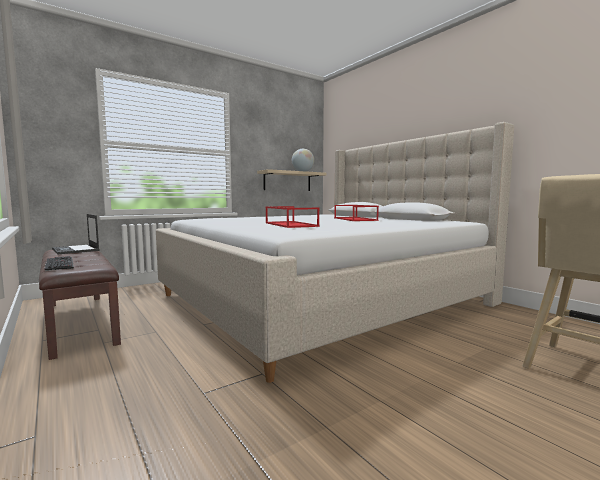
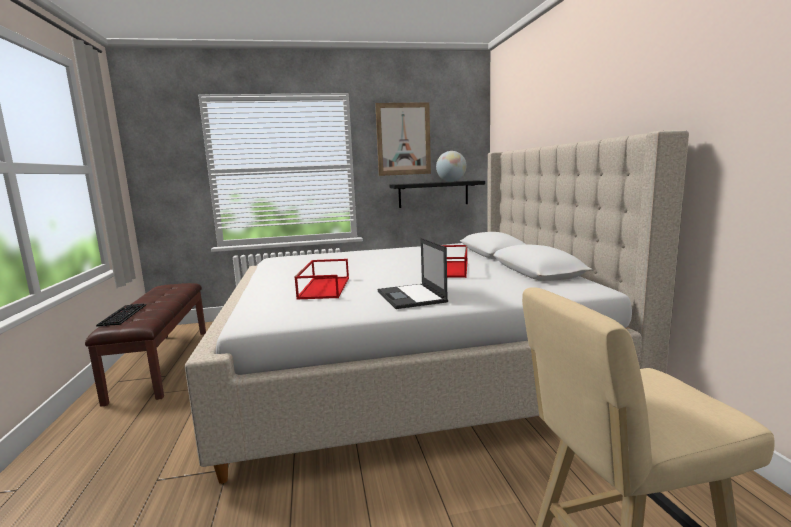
camera: 25 degrees right, 5 degrees up
(76, 250) = (170, 289): laptop -> laptop (411, 297)
(268, 136) = (403, 139): none -> picture
(287, 181) = (433, 194): beige shelf -> black shelf

